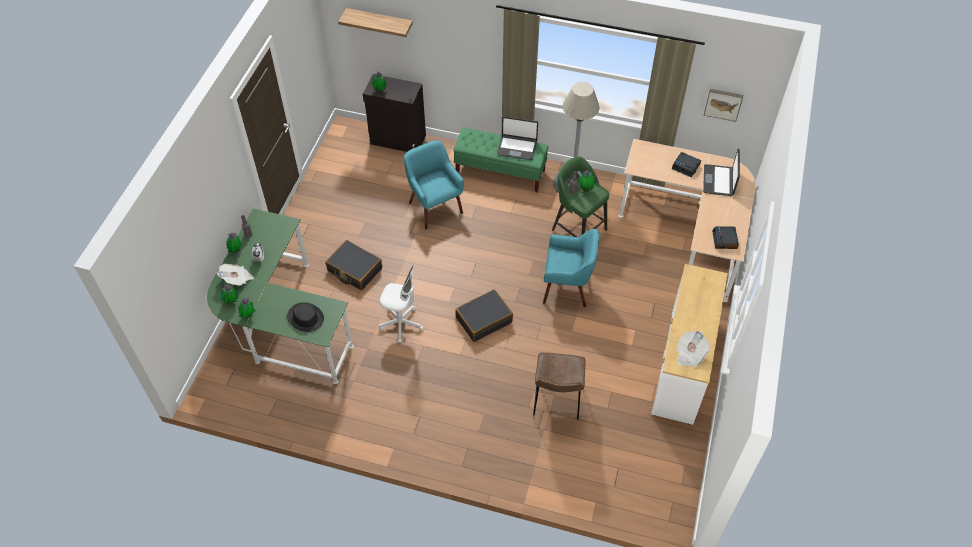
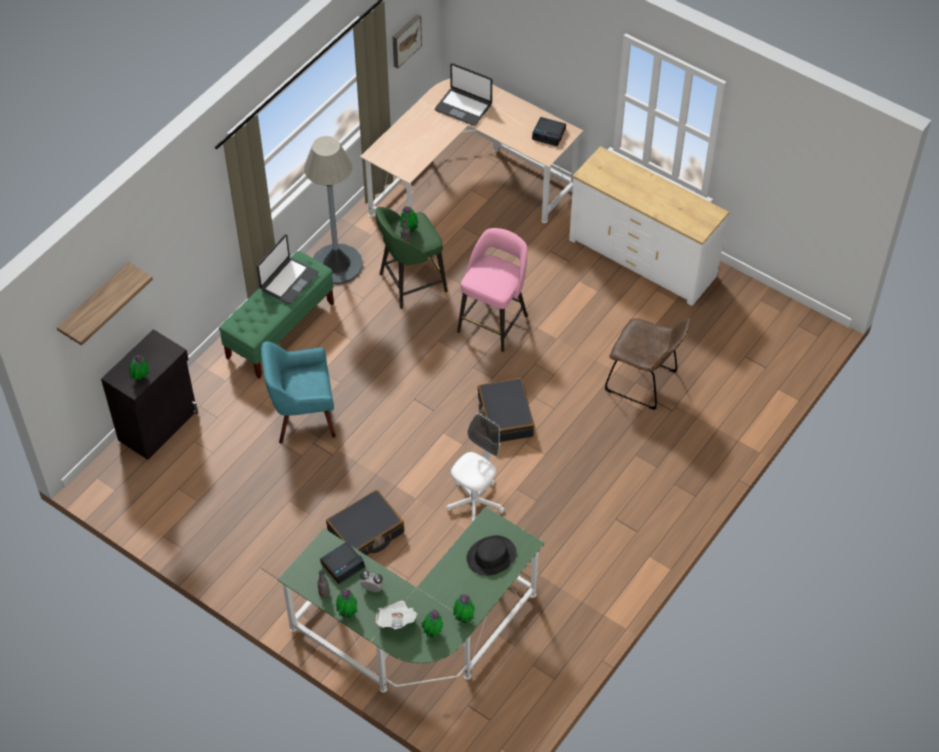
camera: 70 degrees left, 0 degrees up
(567, 287) = (493, 322): turquoise armchair -> pink stool
(686, 166) = (428, 126): alarm clock -> alarm clock (342, 564)
(689, 354) = (690, 214): newspaper -> none

